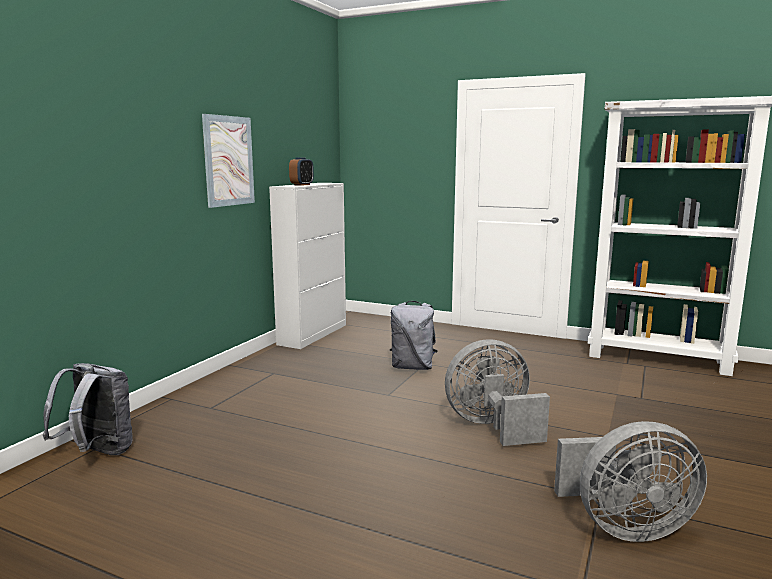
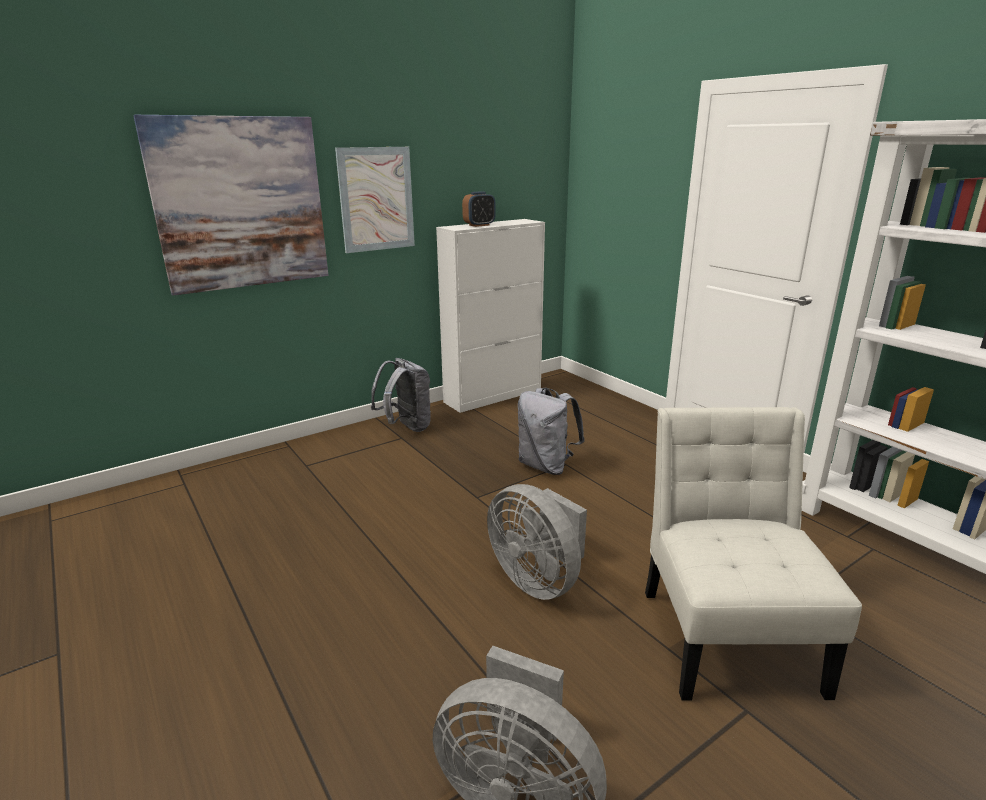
camera: 30 degrees right, 10 degrees up
(98, 453) = (178, 490): grey backpack -> grey backpack (406, 427)
(134, 158) = (241, 204): none -> picture
(492, 426) = (538, 579): grey fan -> grey fan turned 150 degrees counterclockwise
(626, 420) = (726, 632): none -> white chair

